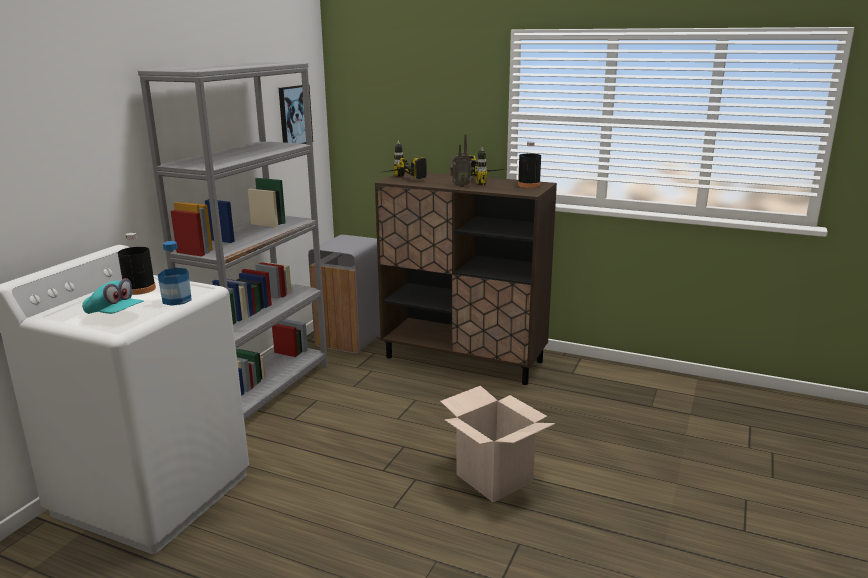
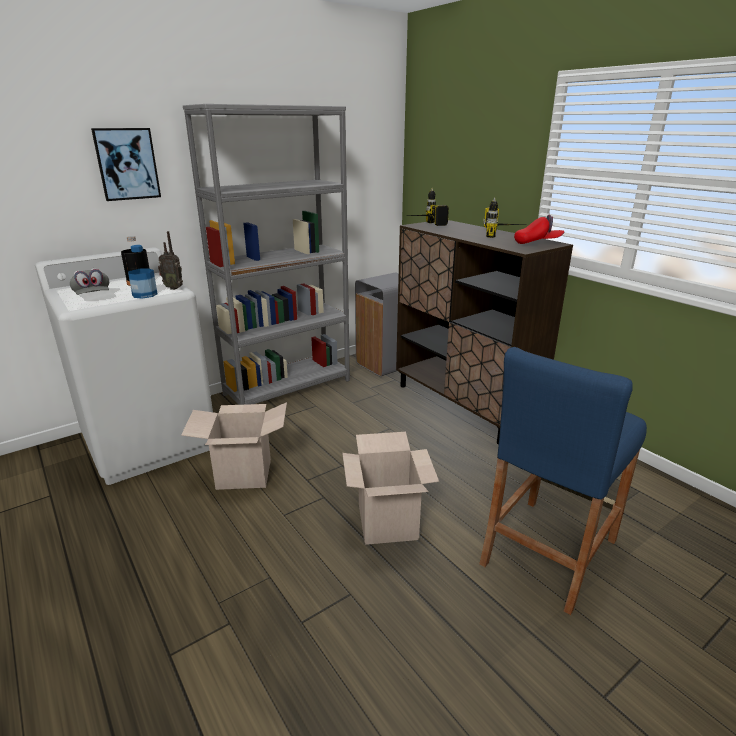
camera: 30 degrees right, 5 degrees up
(115, 314) = (93, 297): turquoise cap -> grey cap
(294, 116) = (362, 161): picture -> picture (127, 164)
(310, 487) = (244, 474): none -> cardboard box
(459, 186) = (466, 236): radio -> radio (174, 288)
(529, 185) = (537, 243): black bottle -> red cap
(633, 453) = (548, 551): none -> blue stool

